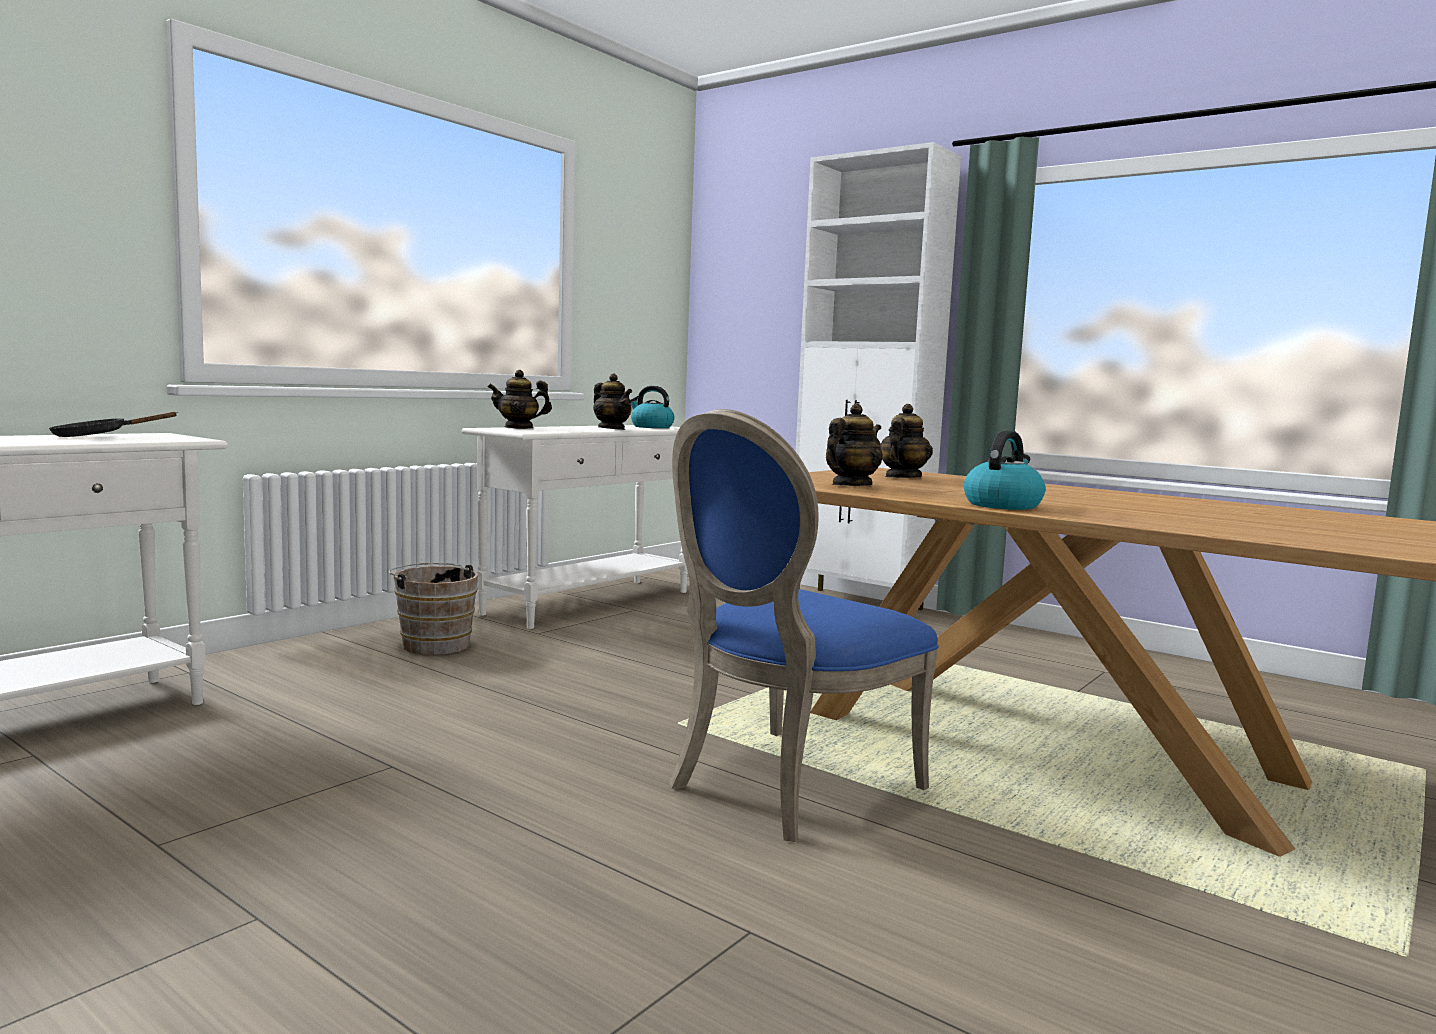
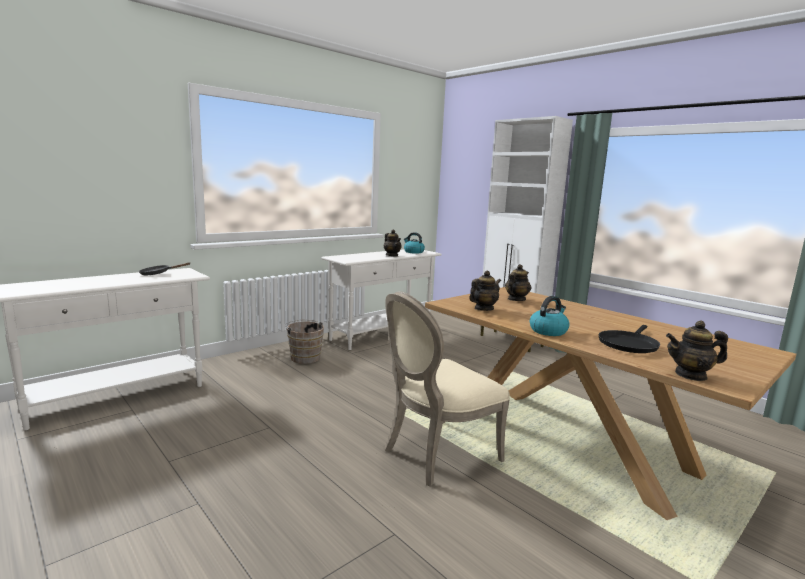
camera: 10 degrees right, 5 degrees up
(519, 427) = (348, 255): teapot -> teapot (691, 375)
(784, 787) = (436, 454): blue chair -> beige chair
(1165, 516) = (628, 344): none -> black frying pan

